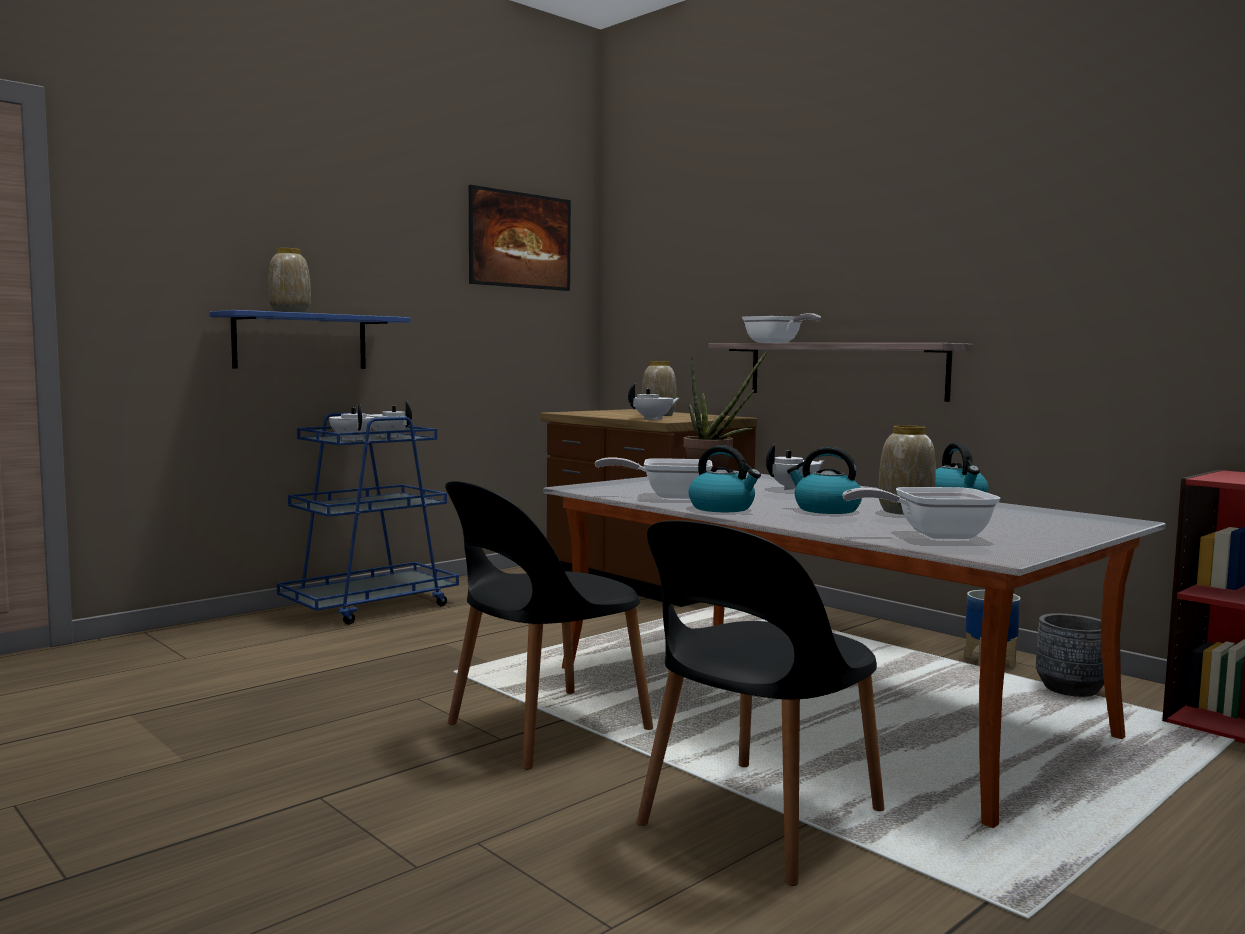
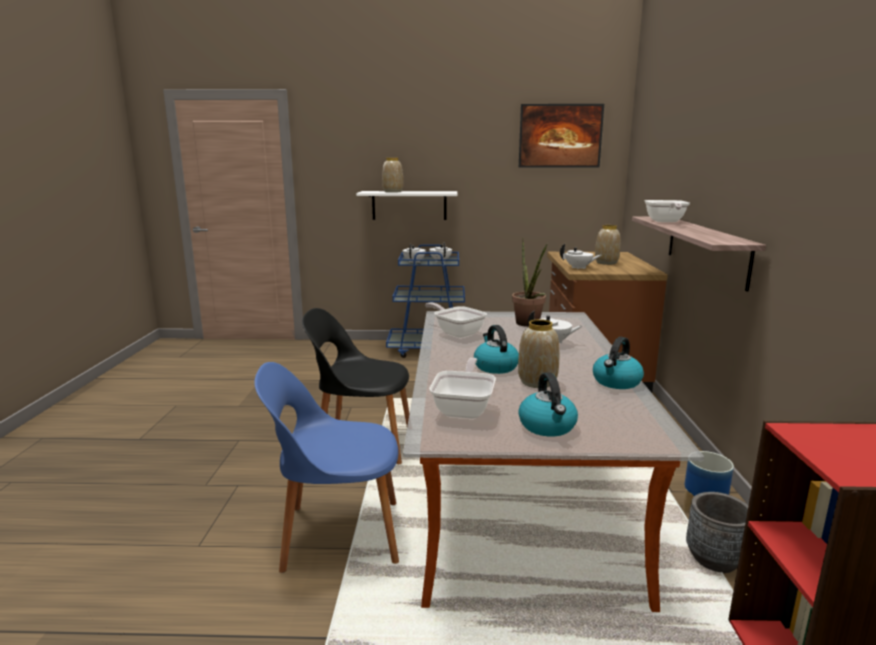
camera: 45 degrees right, 10 degrees up
(301, 341) = (409, 205): blue shelf -> white shelf
(722, 508) = (445, 350): kettle -> kettle (548, 426)
(758, 820) = (337, 534): black chair -> blue chair
(932, 535) = (465, 408): frying pan -> frying pan turned 60 degrees clockwise

